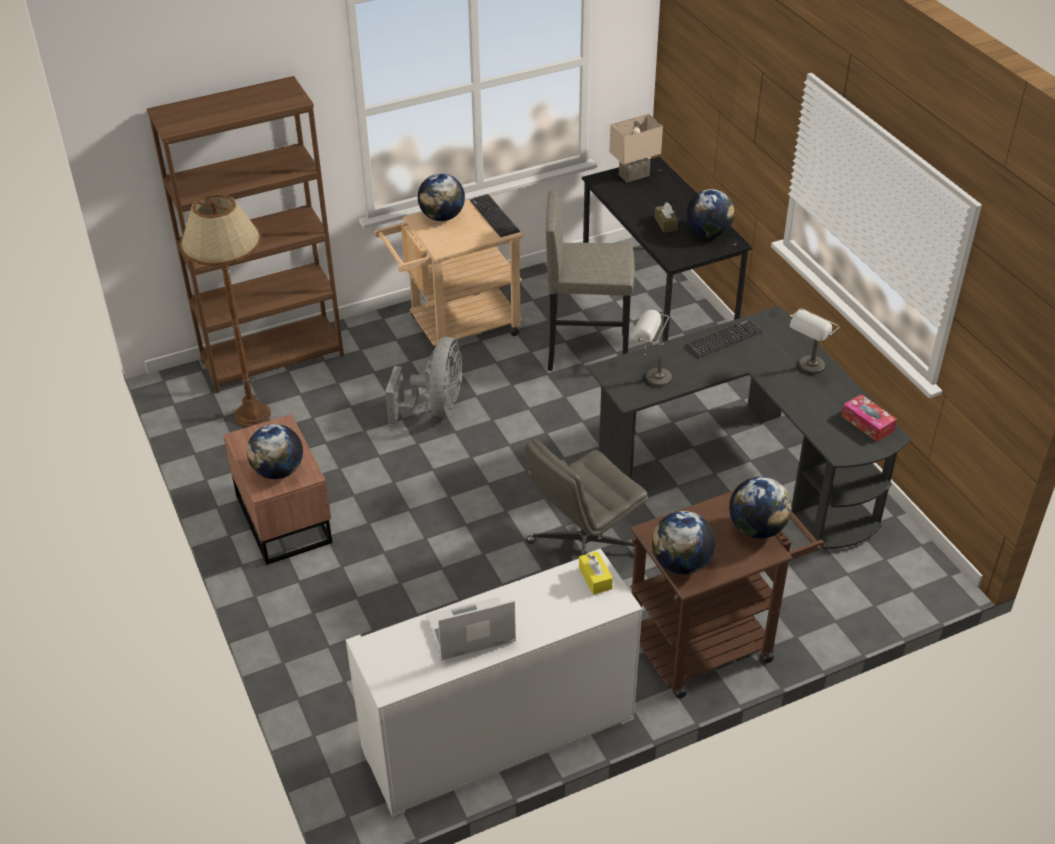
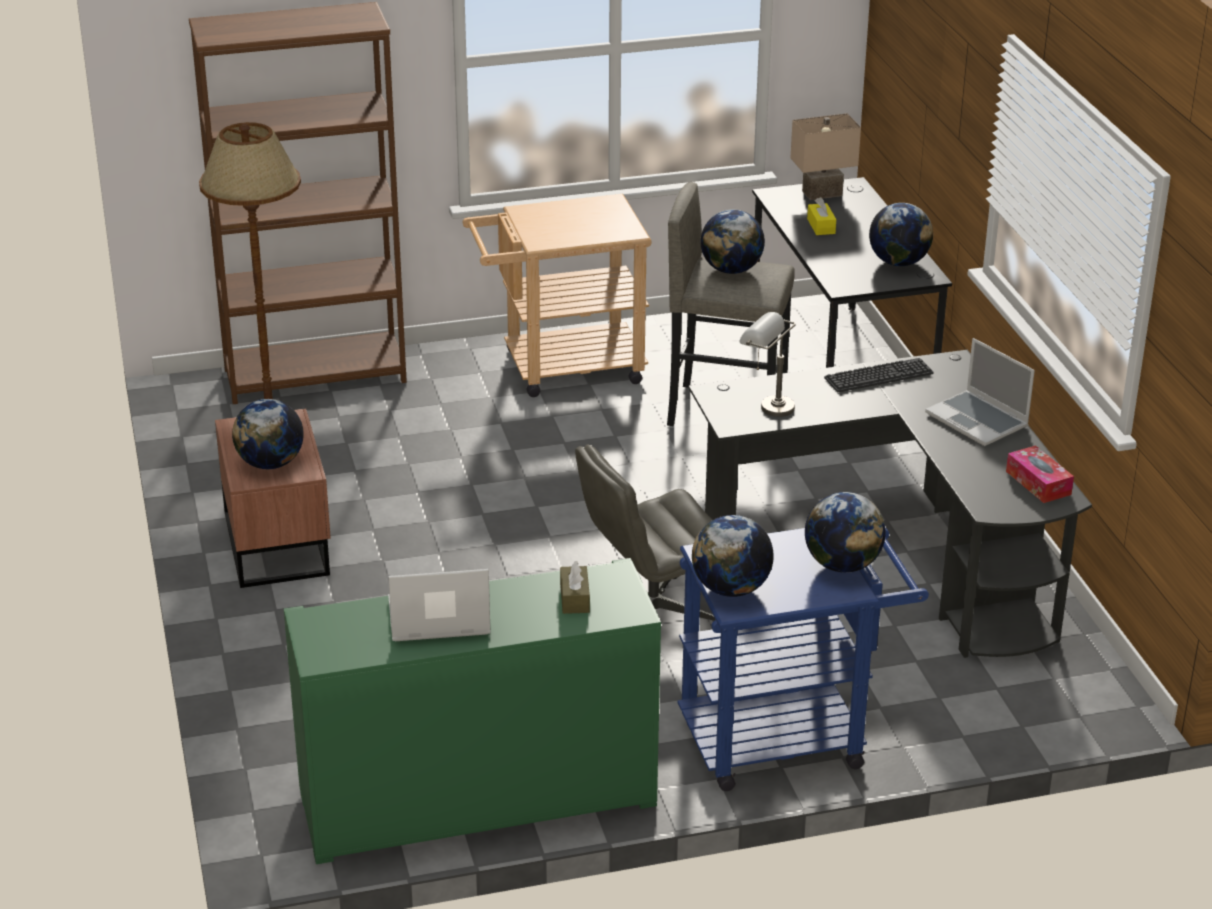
camera: 10 degrees right, 10 degrees down
(435, 408) = (507, 449): grey fan -> none
(442, 217) = (553, 211): globe -> globe (731, 270)
(494, 216) = (620, 216): keyboard -> none
(499, 735) = (477, 798): white cabinet -> green cabinet
(595, 578) = (612, 585): yellow tissue box -> yellow tissue box (821, 226)
(666, 224) = (845, 248): brown tissue box -> brown tissue box (574, 598)
(711, 641) = (788, 736): brown cart -> blue cart
(807, 371) = (978, 420): grey table lamp -> laptop

